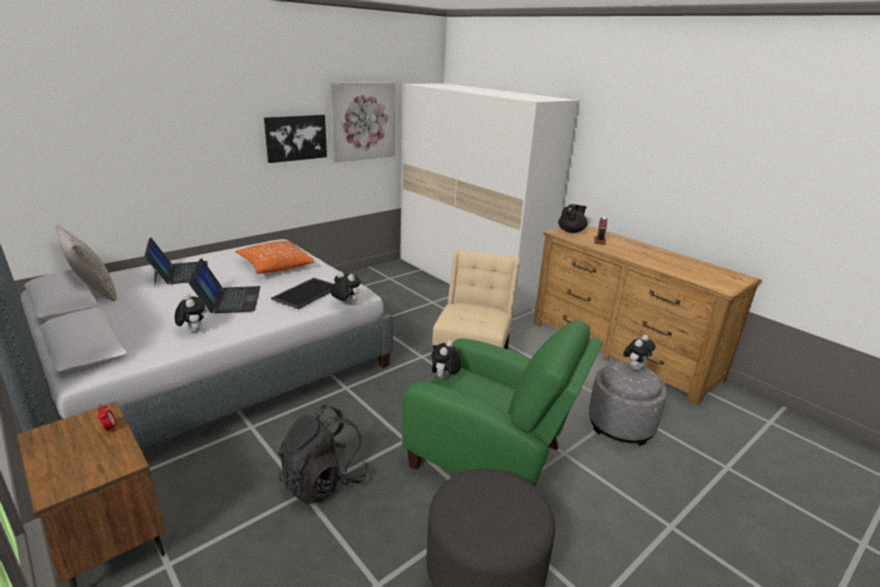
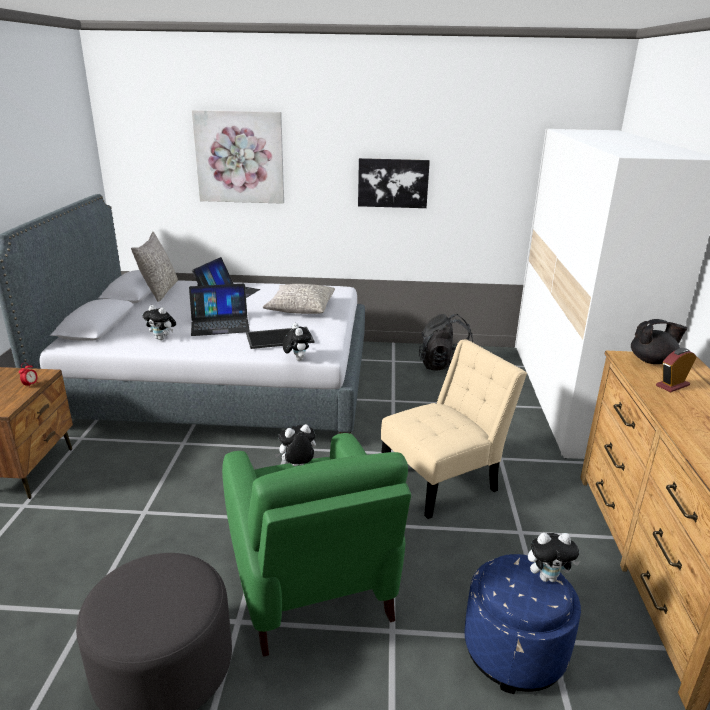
camera: 45 degrees right, 0 degrees up
(192, 330) = (162, 338): plush toy -> plush toy turned 105 degrees clockwise
(228, 299) = (220, 324): laptop -> laptop turned 45 degrees clockwise
(275, 266) = (300, 308): orange pillow -> grey pillow
(324, 481) = (167, 512): black backpack -> black backpack (445, 366)
(363, 121) = (482, 172): picture -> picture (239, 157)
(620, 425) = (514, 651): grey ottoman -> blue ottoman

